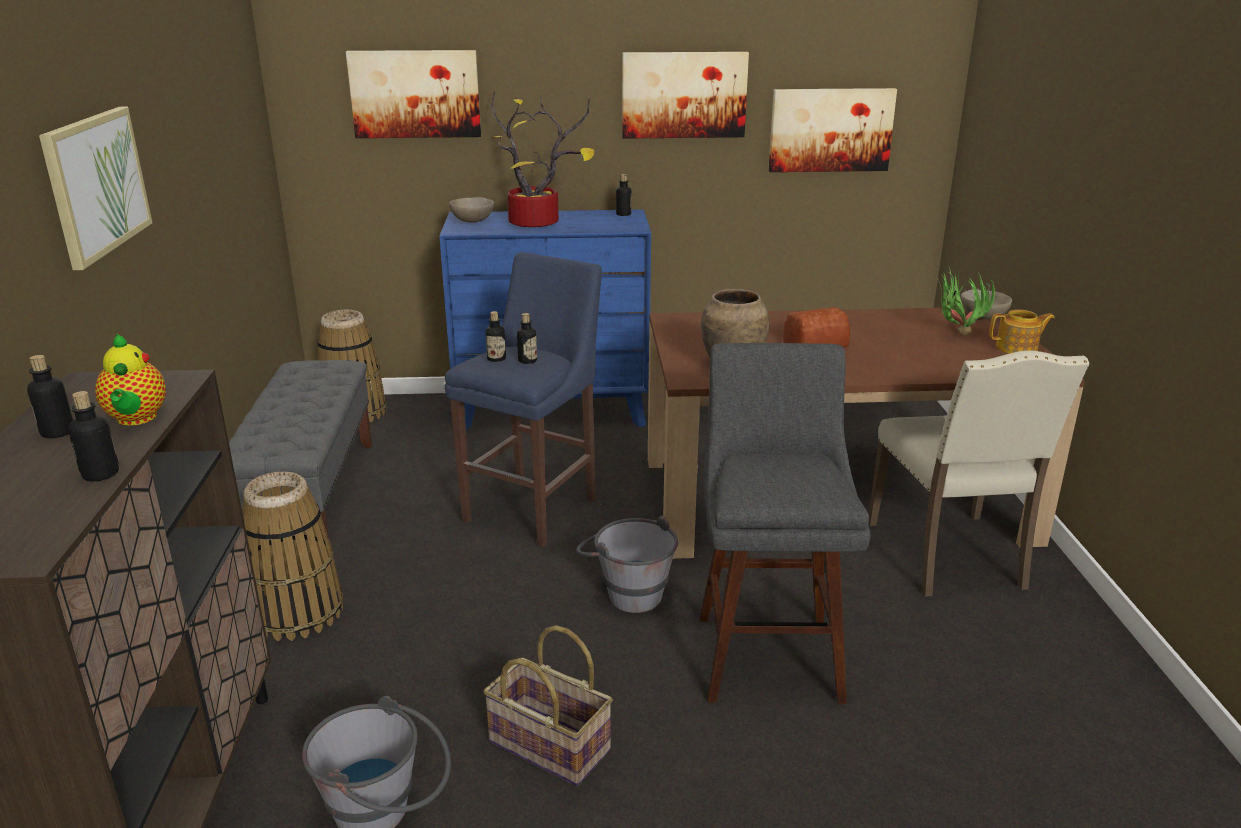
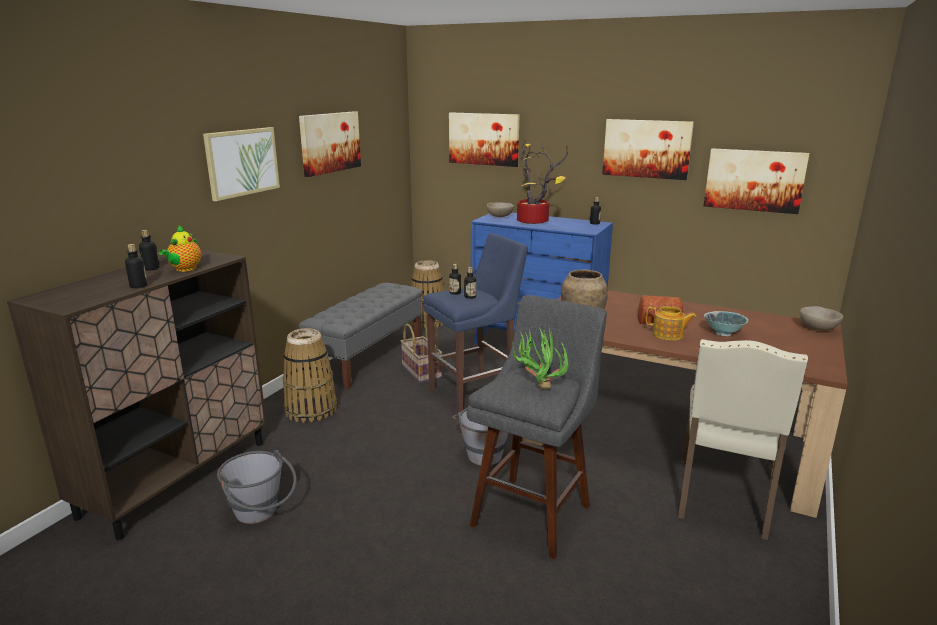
camera: 30 degrees right, 5 degrees down
(189, 124) = (329, 142): none -> picture
(547, 746) = (362, 514): basket -> basket (420, 371)
(903, 346) = (723, 334): none -> bowl
(956, 334) = (777, 335): potted plant -> potted plant (538, 387)
(1017, 348) = (818, 352): teapot -> teapot (668, 335)

